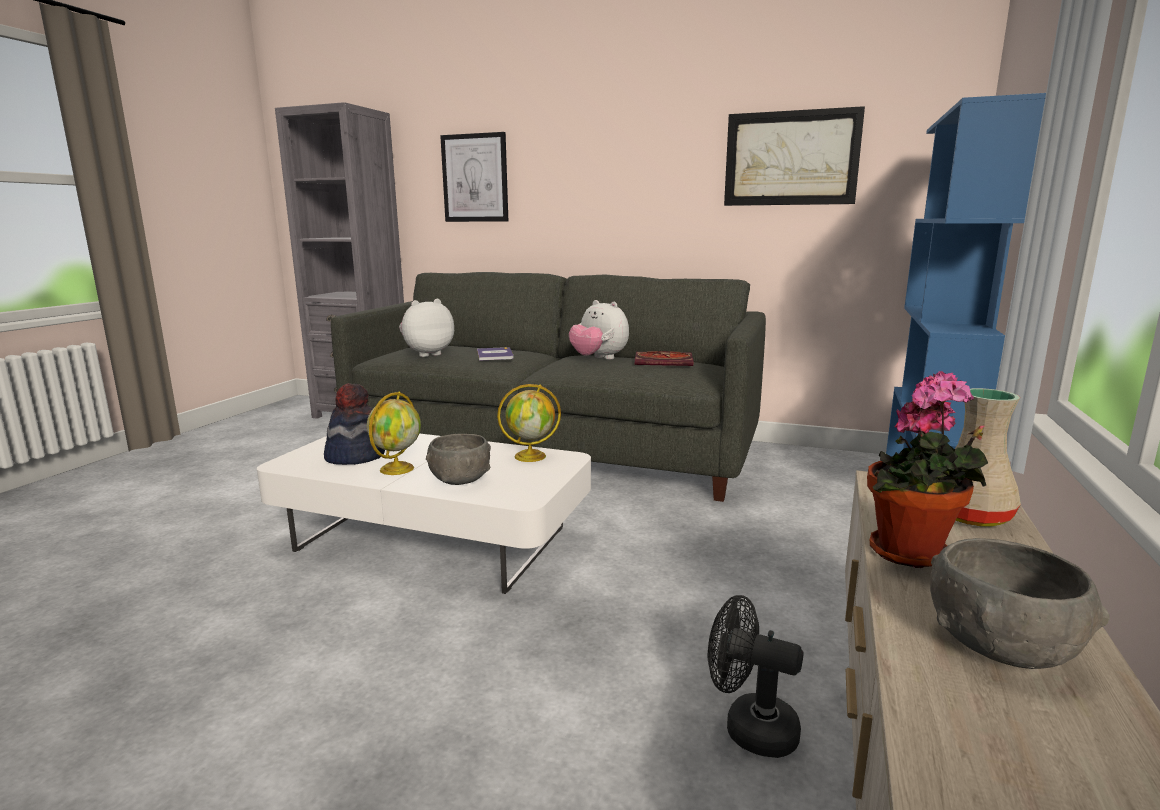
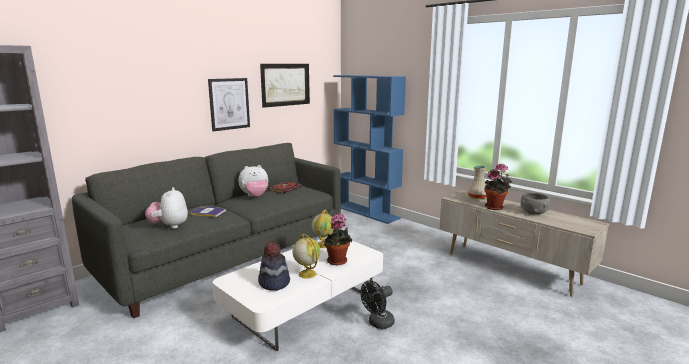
camera: 65 degrees left, 0 degrees up
(460, 480) = (338, 262): grey bowl -> potted plant
(475, 178) = (108, 98): picture -> picture (229, 104)
(749, 727) = (468, 276): black fan -> black fan (378, 323)

